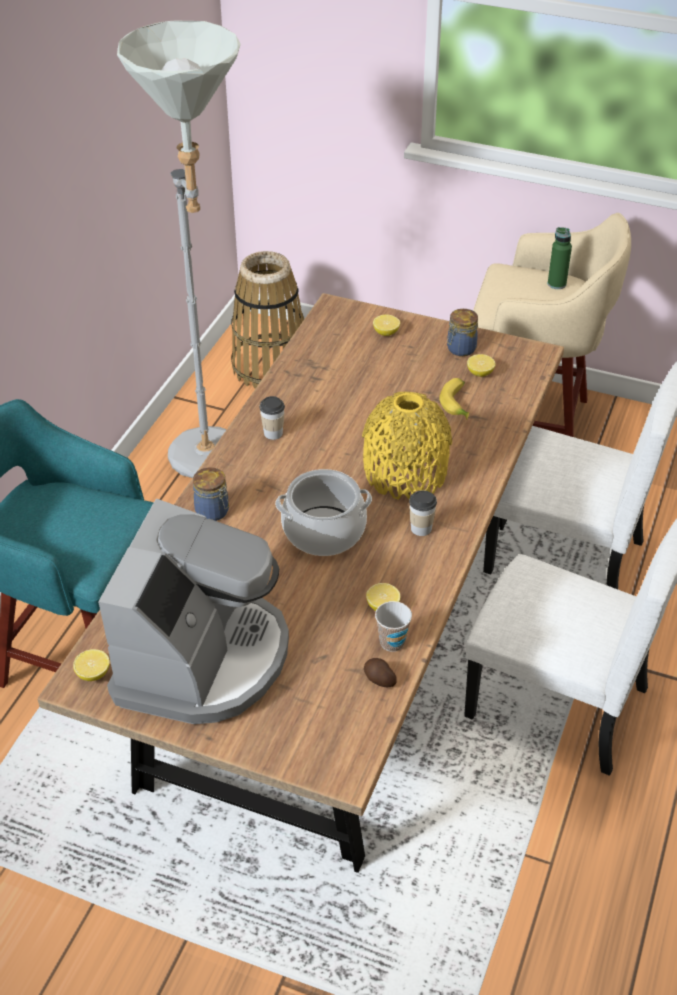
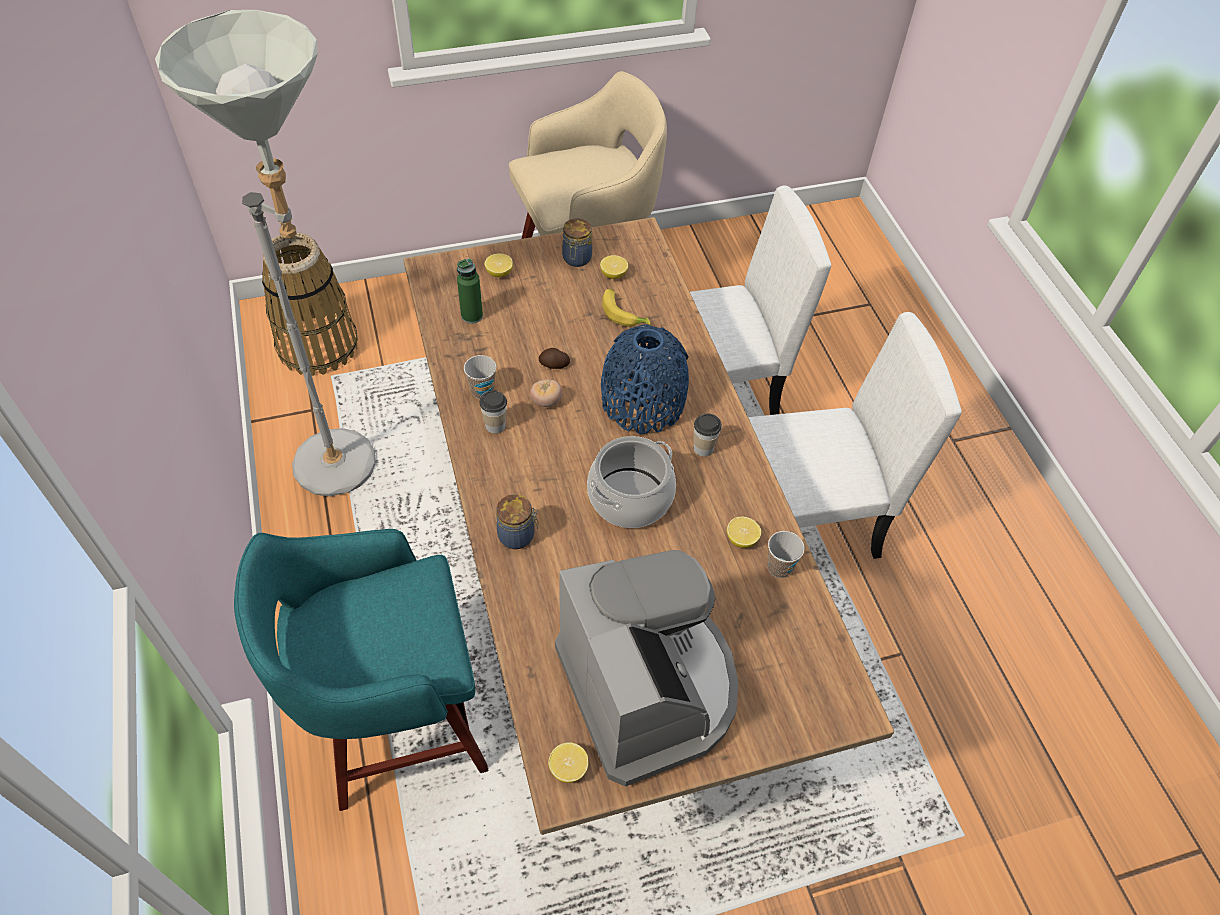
camera: 40 degrees left, 10 degrees up
(287, 406) = (482, 391): none -> cup
(329, 436) = (546, 401): none -> tomato
(379, 679) = (801, 608): potato -> potato (554, 365)
(405, 473) = (642, 402): yellow vase -> blue vase
(556, 284) = (588, 159): green bottle -> green bottle (472, 316)

